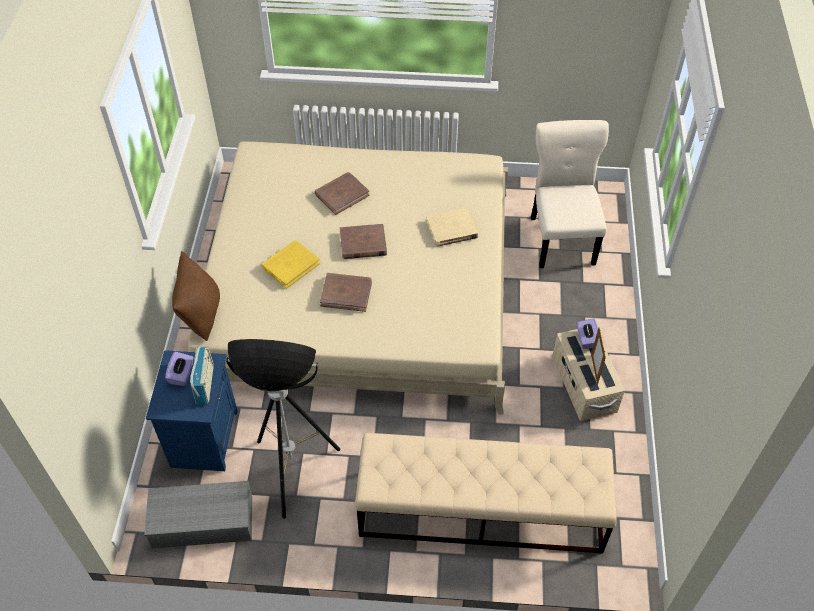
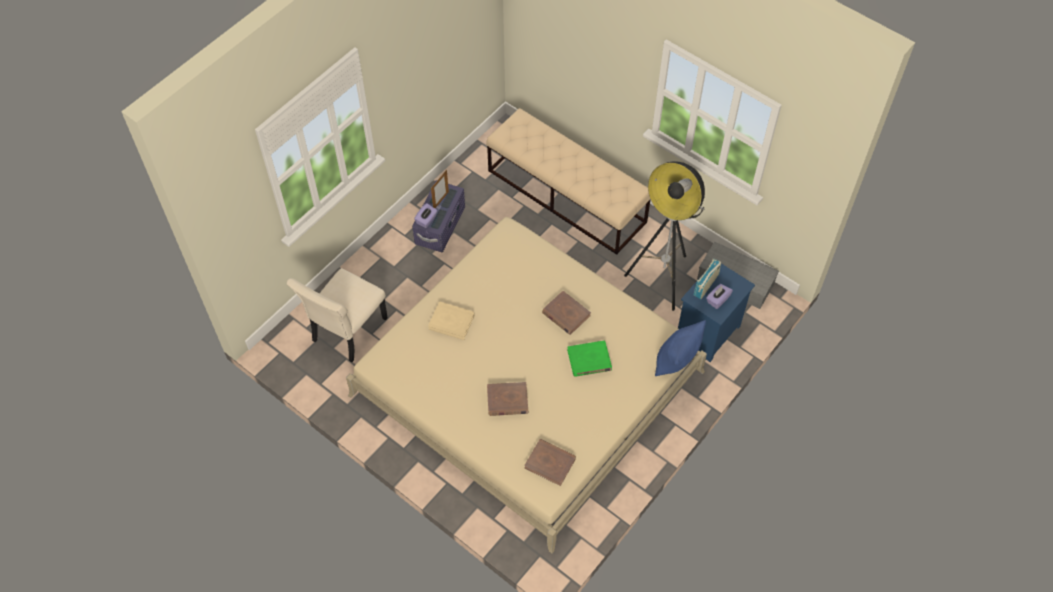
camera: 145 degrees left, 5 degrees up
(201, 314) = (676, 360): brown pillow -> blue pillow
(290, 265) = (589, 360): yellow book -> green book
(363, 244) = (524, 346): brown book -> brown book (550, 463)
(583, 385) = (440, 226): beige storage box -> purple storage box

